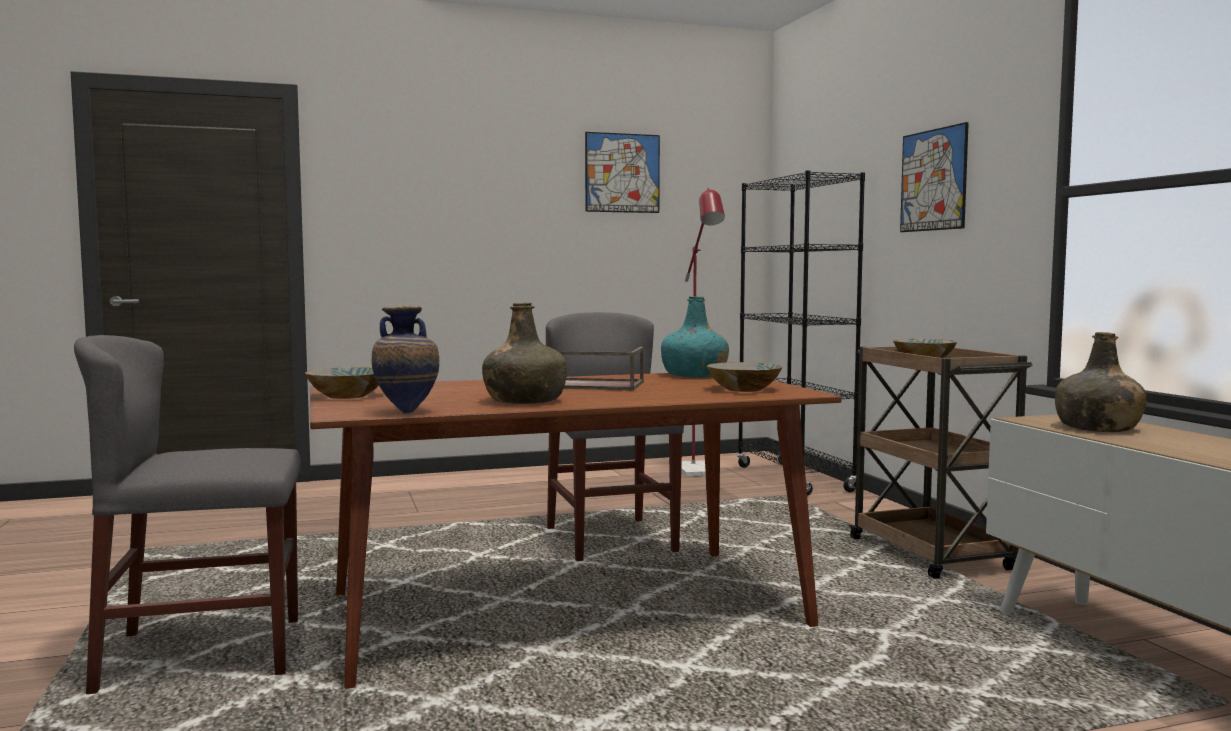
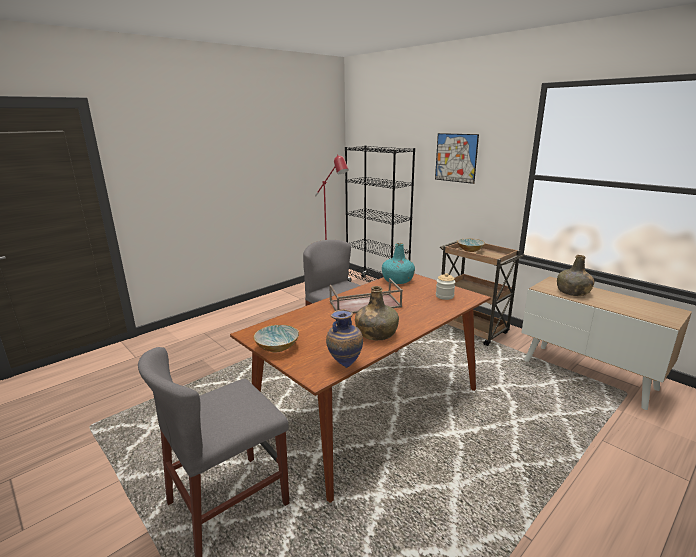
camera: 25 degrees left, 15 degrees up
(622, 173) = (280, 140): picture -> none
(744, 389) = (444, 296): bowl -> jar

